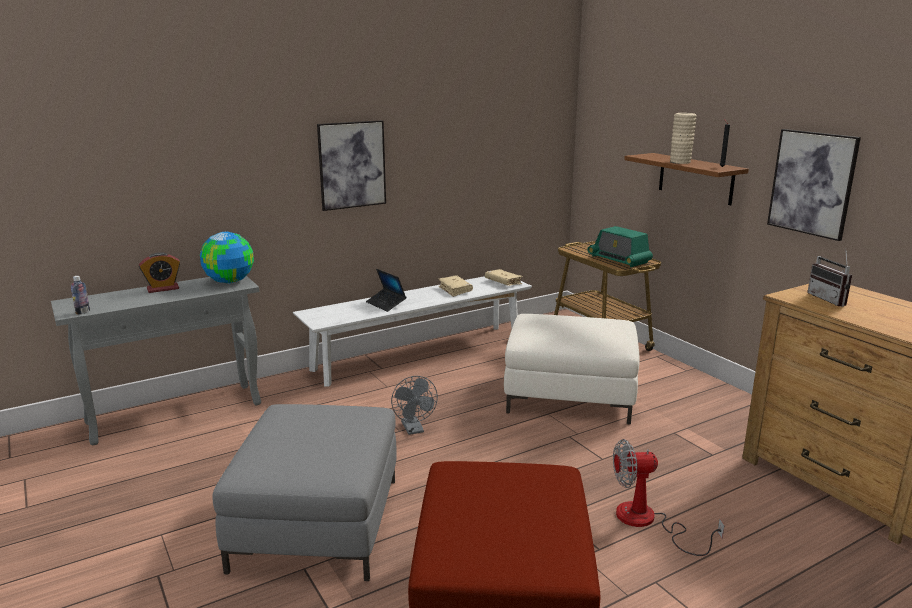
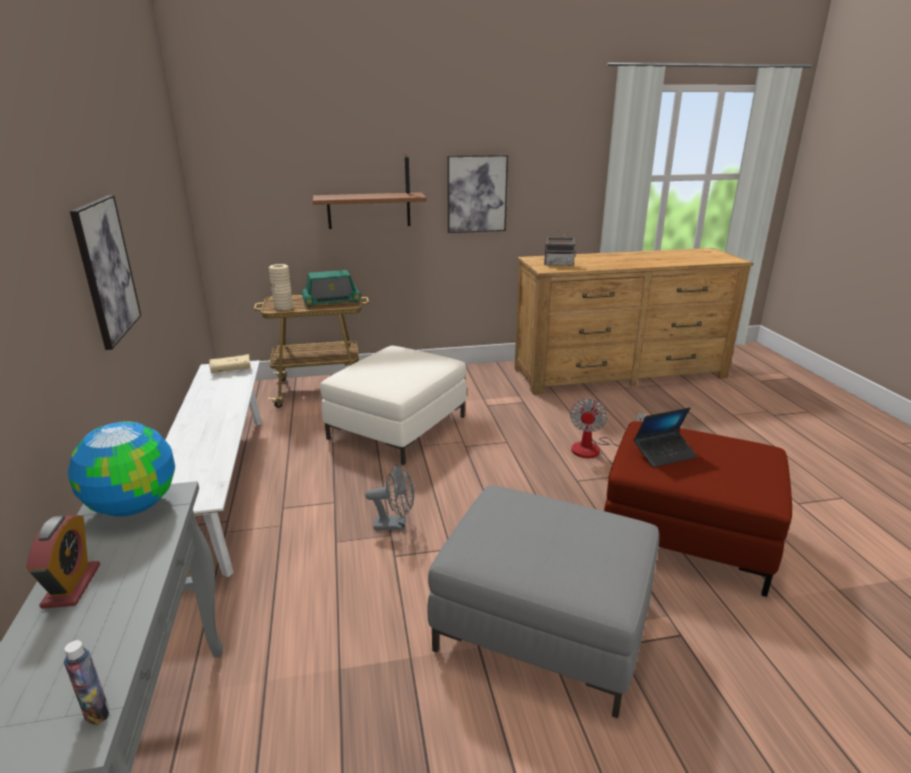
camera: 70 degrees left, 5 degrees up
(386, 304) = (201, 443): laptop -> laptop (664, 454)
(455, 290) = (216, 396): beige book -> none
(680, 162) = (371, 196): beige vase -> beige vase (283, 308)

